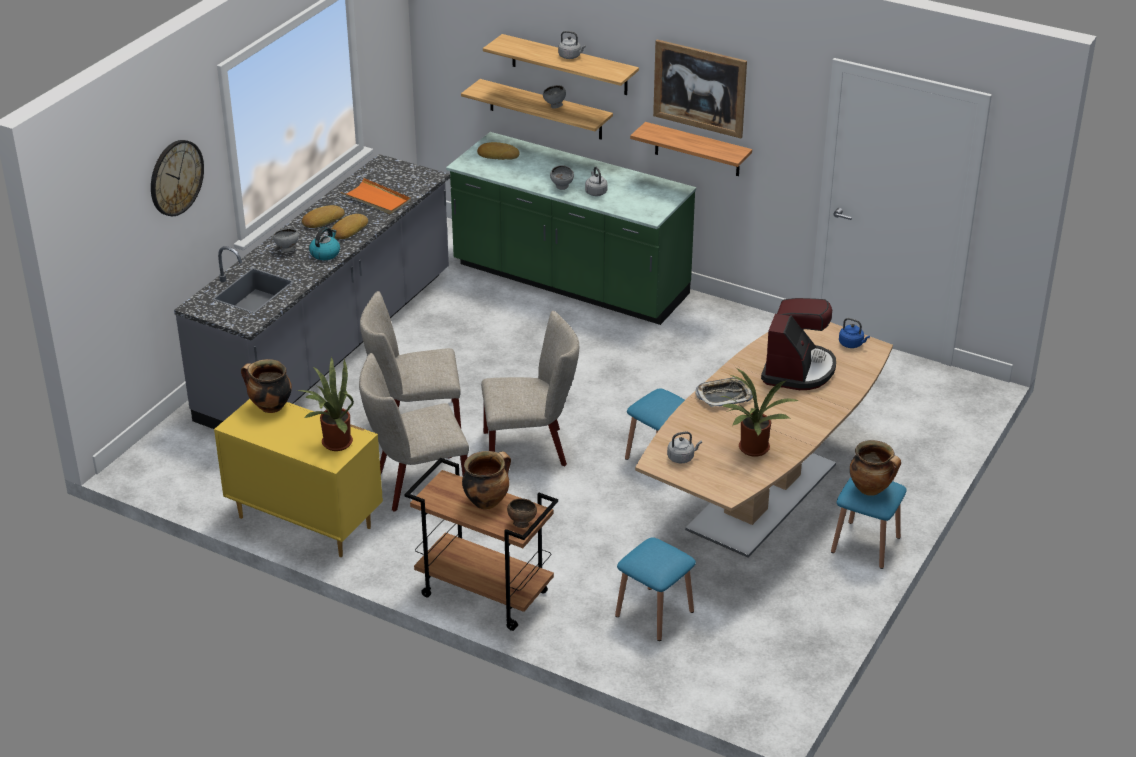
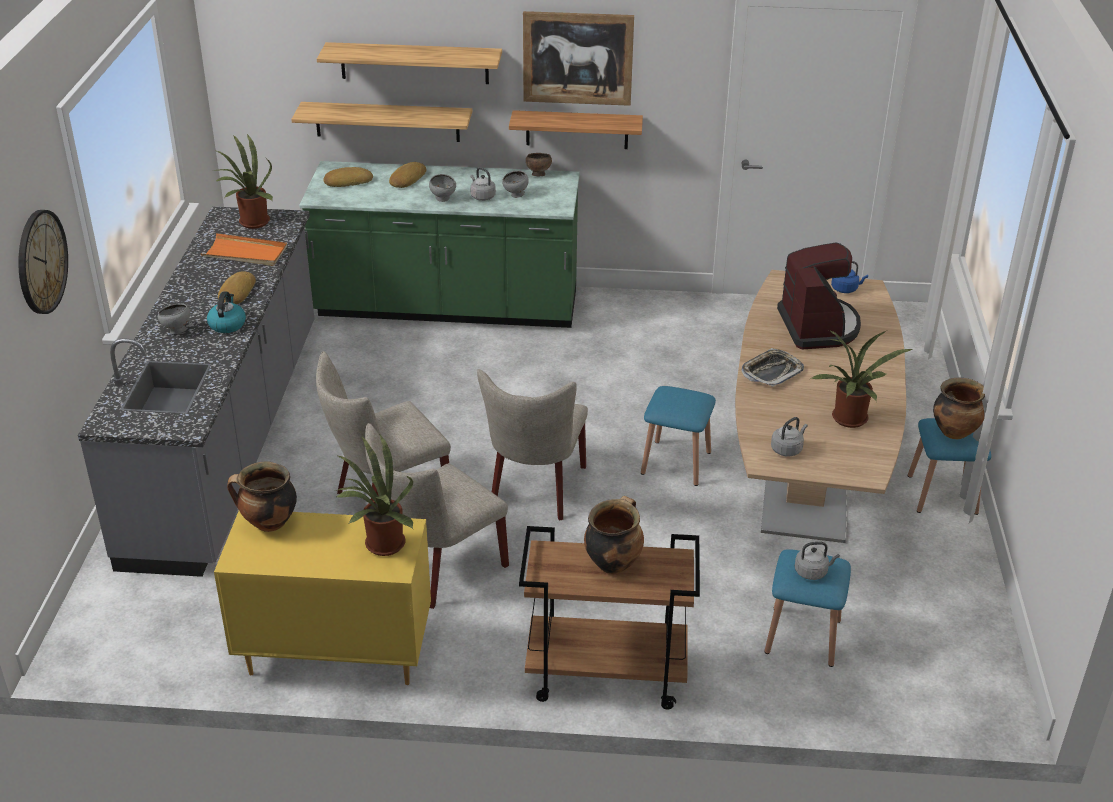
camera: 25 degrees left, 0 degrees up
(322, 220) = (196, 289): bread -> bread (407, 179)
(398, 174) = (251, 223): none -> potted plant
(521, 523) = (673, 577): brown bowl -> brown bowl (538, 175)
(531, 448) = (535, 491): beige chair -> beige chair turned 135 degrees clockwise
(554, 106) = (405, 113): grey bowl -> grey bowl (515, 196)
(570, 56) = (421, 50): grey kettle -> grey kettle (812, 572)

